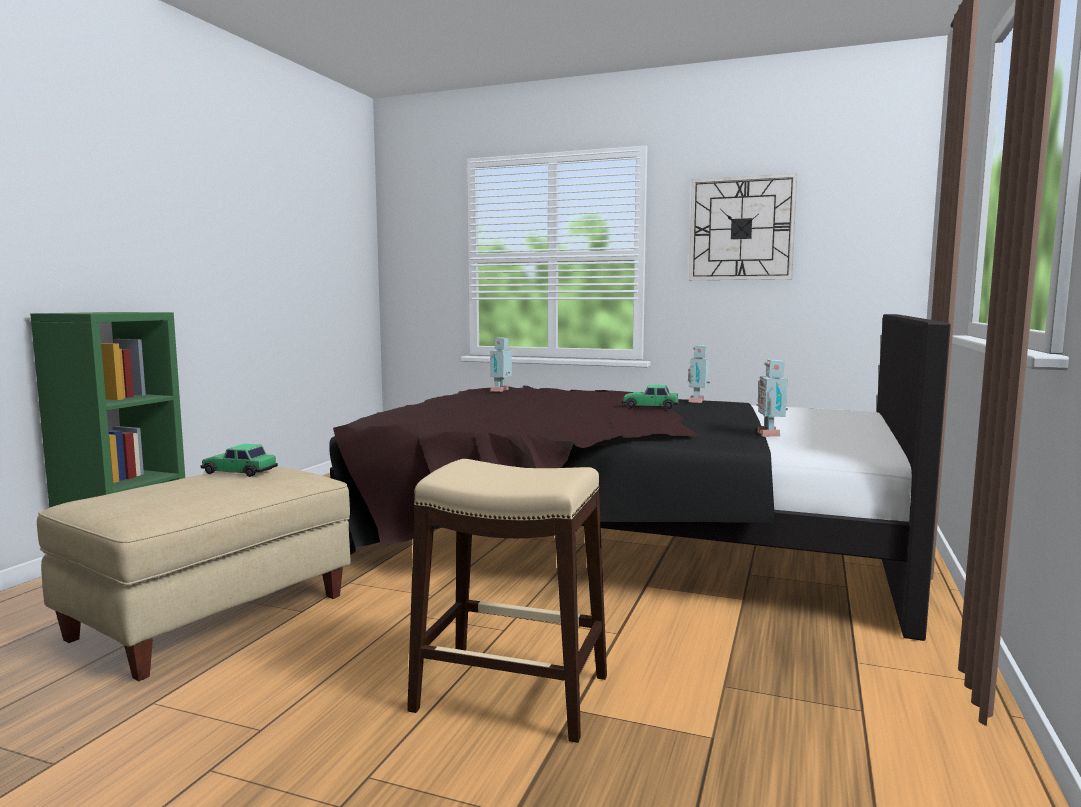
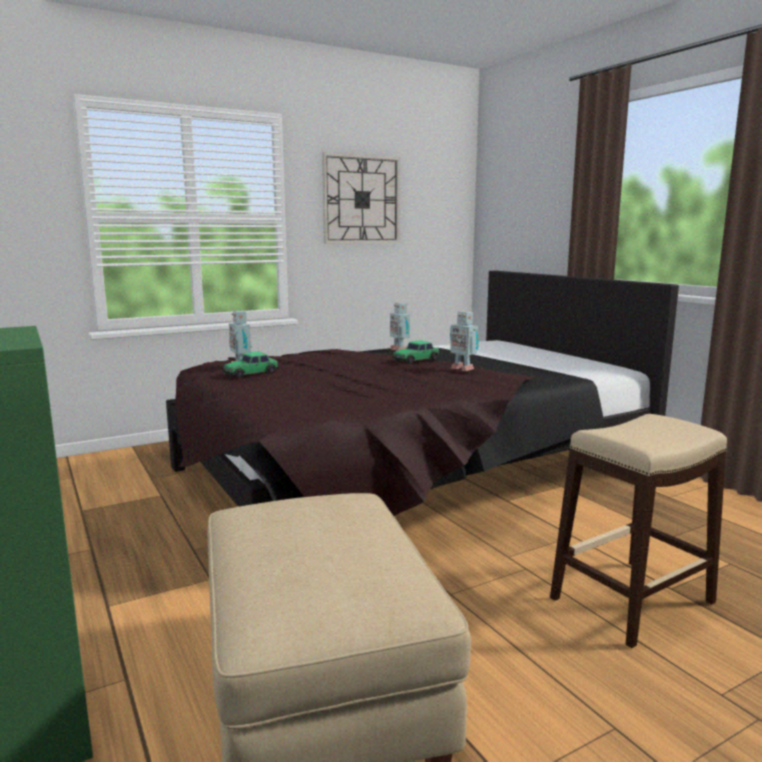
camera: 50 degrees left, 5 degrees up
(239, 471) = (278, 520): toy car -> toy car (251, 373)
(771, 434) = (543, 367): toy robot -> toy robot (462, 368)

